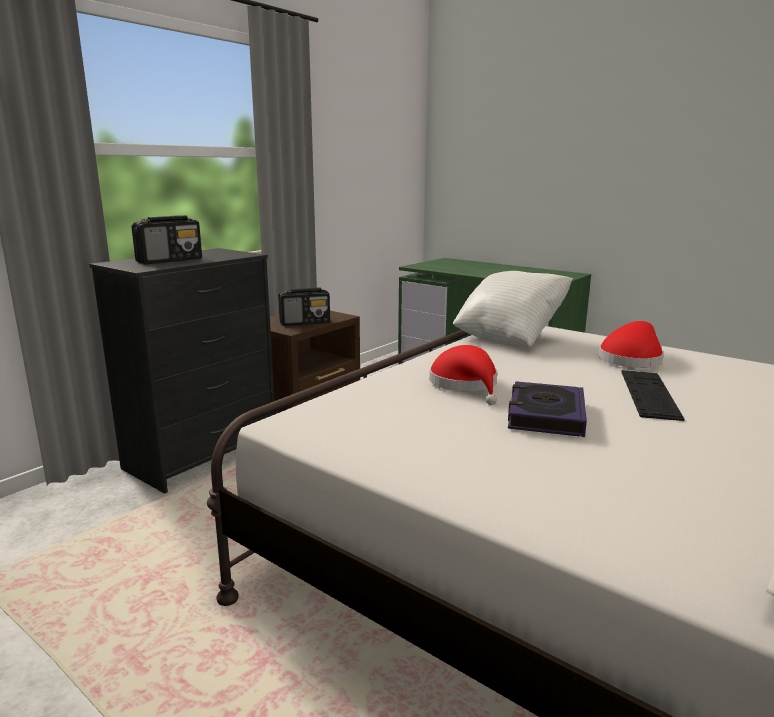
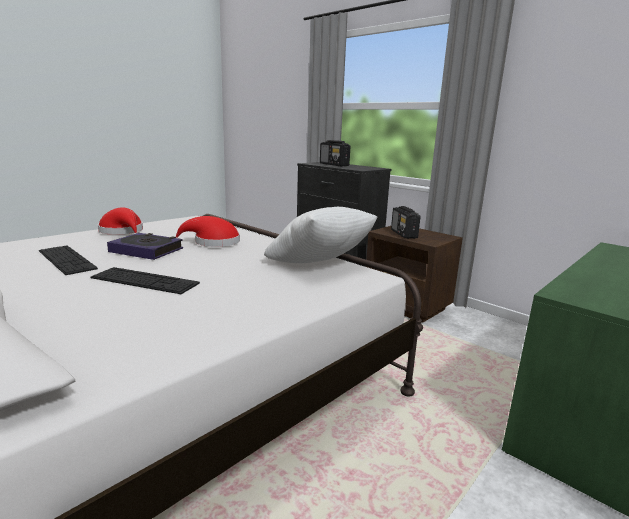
camera: 95 degrees right, 0 degrees up
(631, 359) = (231, 295): red hat -> red hat (123, 232)
(651, 457) = (66, 259): none -> keyboard

